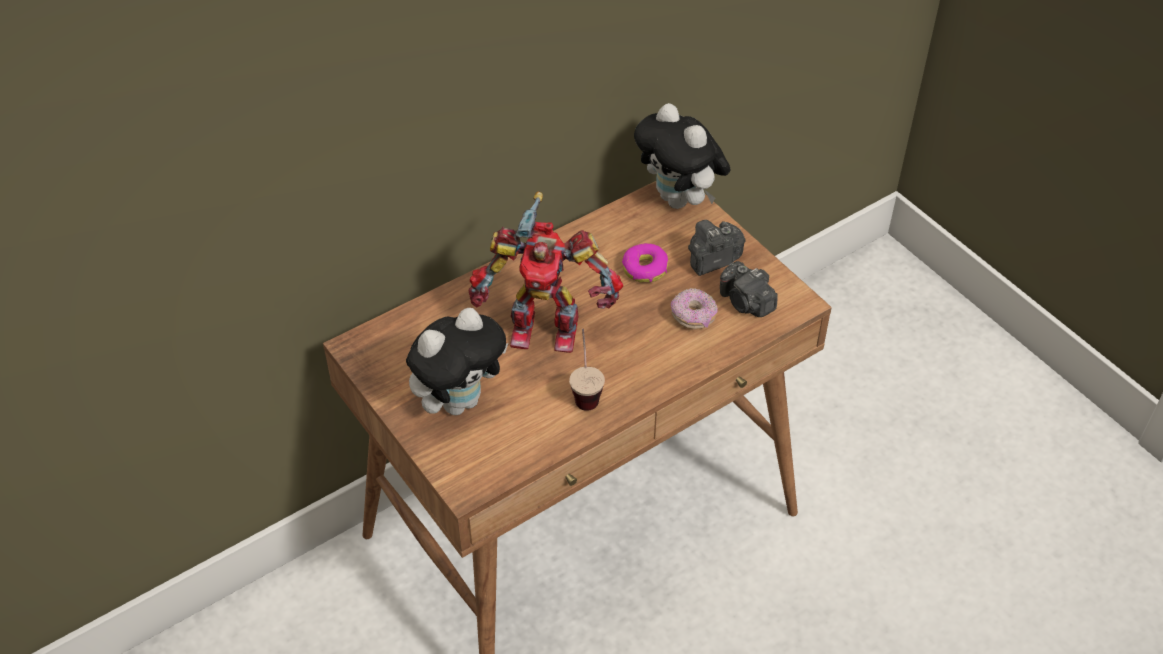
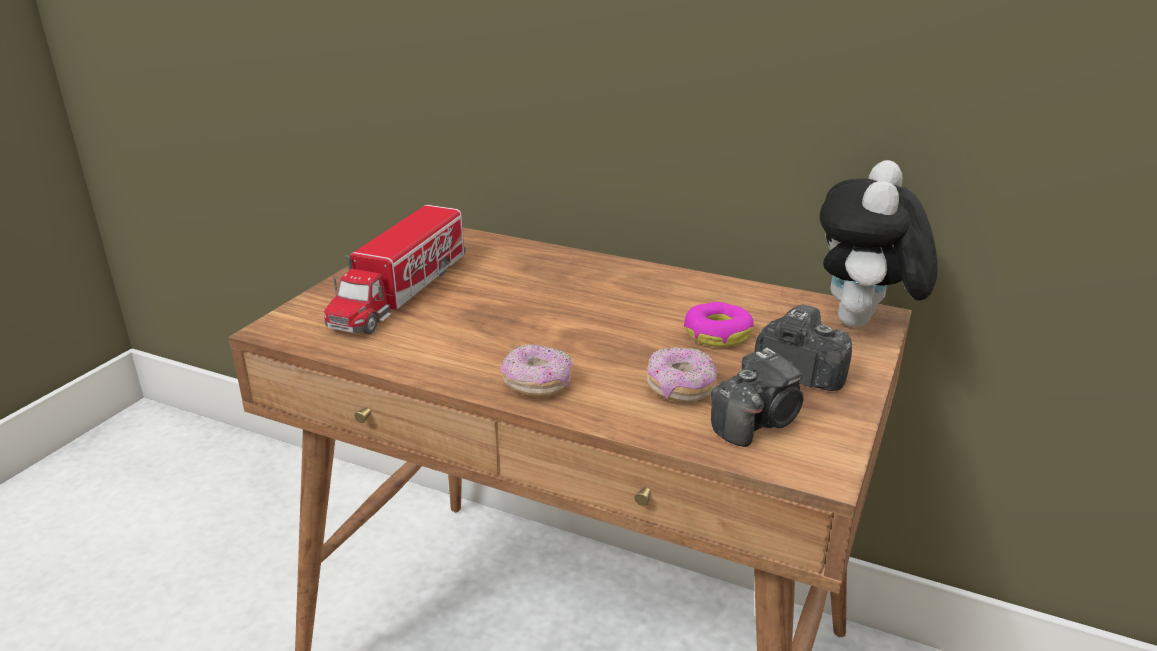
camera: 60 degrees right, 20 degrees down
(459, 401) = (400, 292): plush toy -> toy truck
(545, 327) = (551, 305): toy robot -> none
(585, 390) = (477, 353): cup -> none
(645, 377) = (537, 385): none -> donut
(746, 303) = (757, 422): camera -> camera turned 150 degrees counterclockwise

